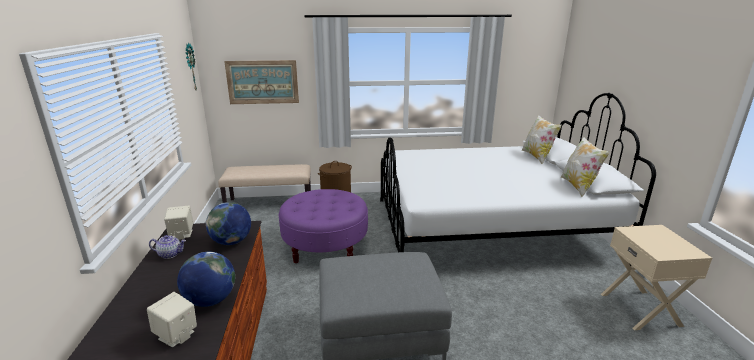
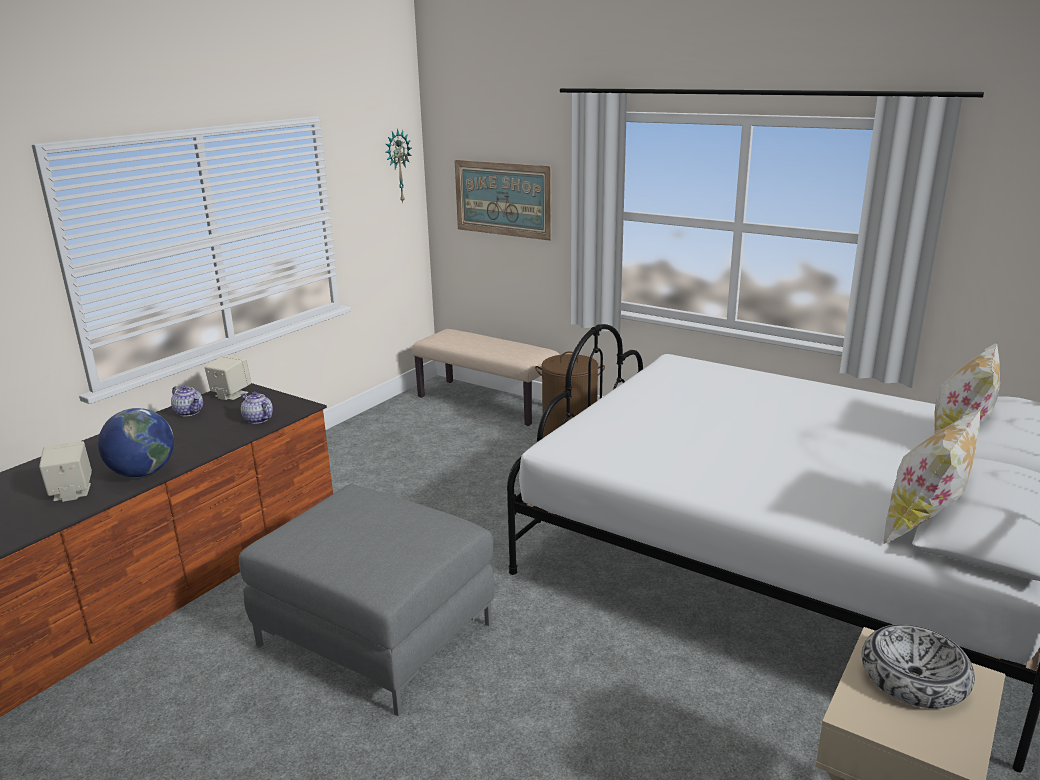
camera: 40 degrees right, 0 degrees up
(231, 242) = (257, 419): globe -> teapot
(325, 247) = (475, 488): purple ottoman -> none
(650, 236) = (914, 678): none -> bowl

